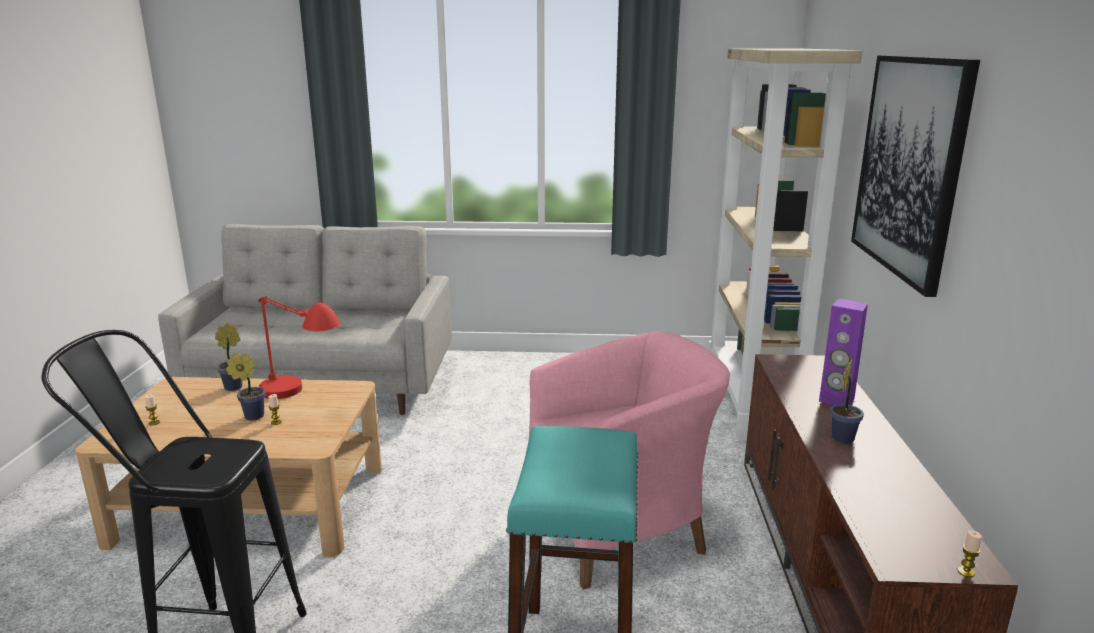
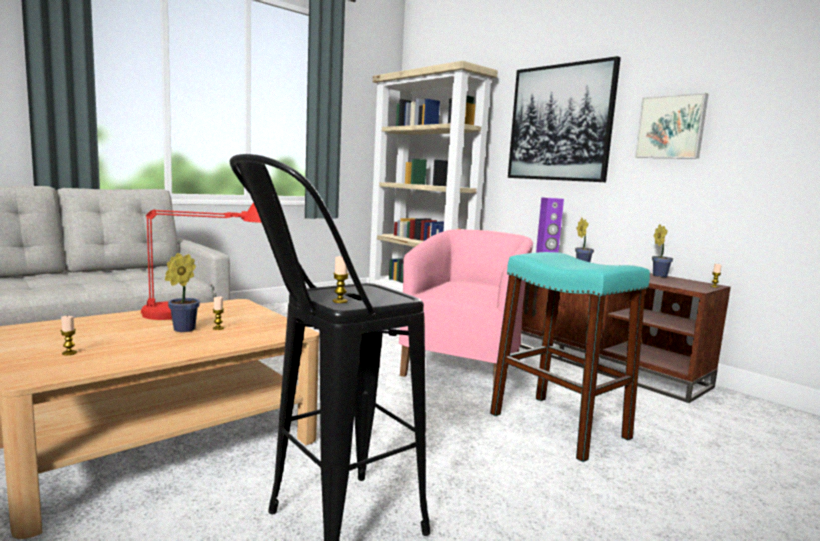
camera: 45 degrees left, 10 degrees down
(168, 466) = (340, 301): none -> candle
(235, 386) = (106, 319): potted plant -> potted plant (658, 276)
(1014, 226) = (671, 127): none -> picture

